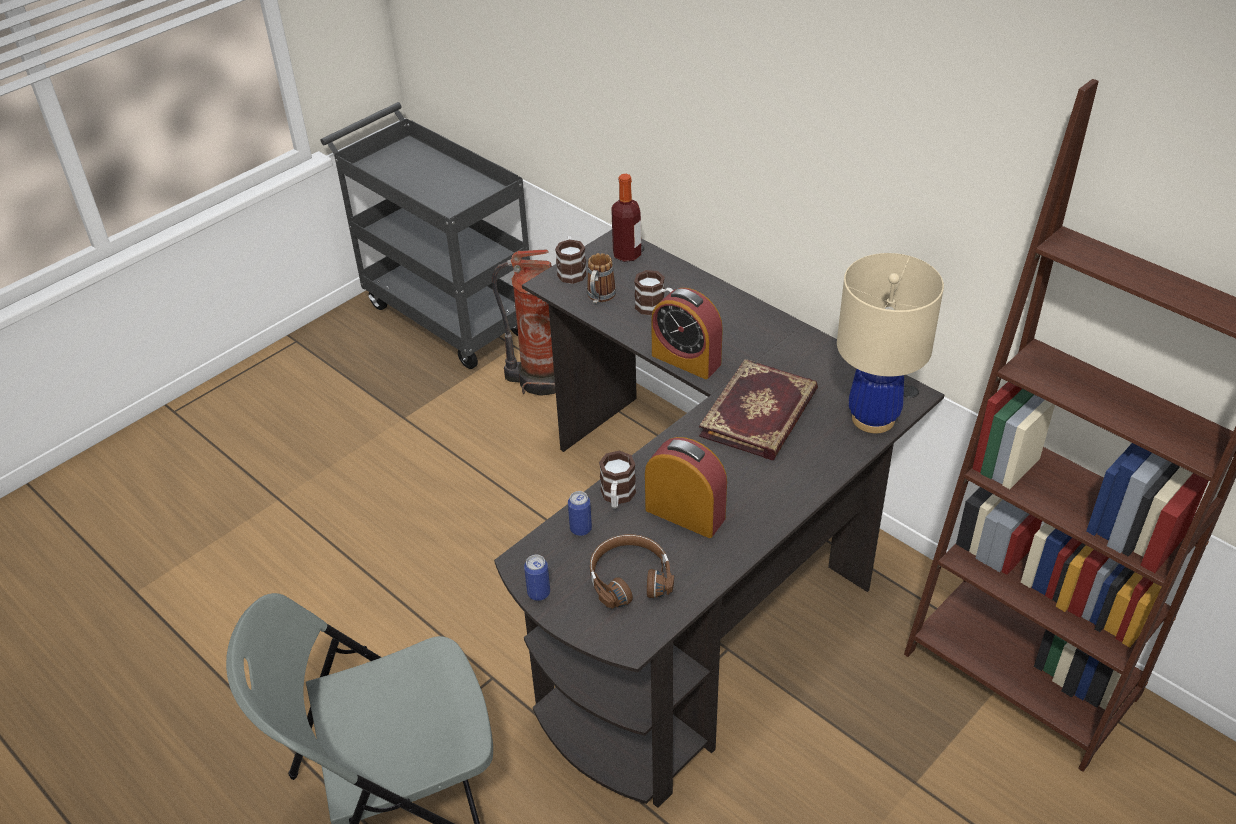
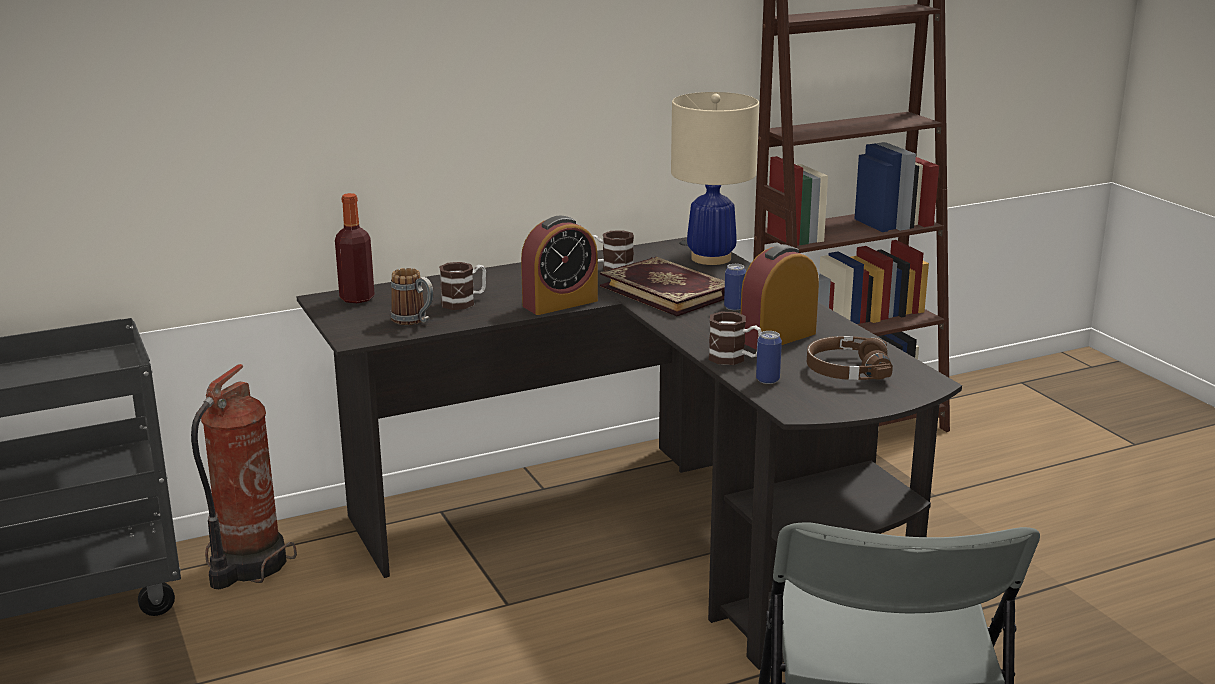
camera: 70 degrees left, 20 degrees down
(539, 593) = (845, 409): can -> can (734, 307)
(571, 271) = (347, 325): mug -> mug (611, 268)

